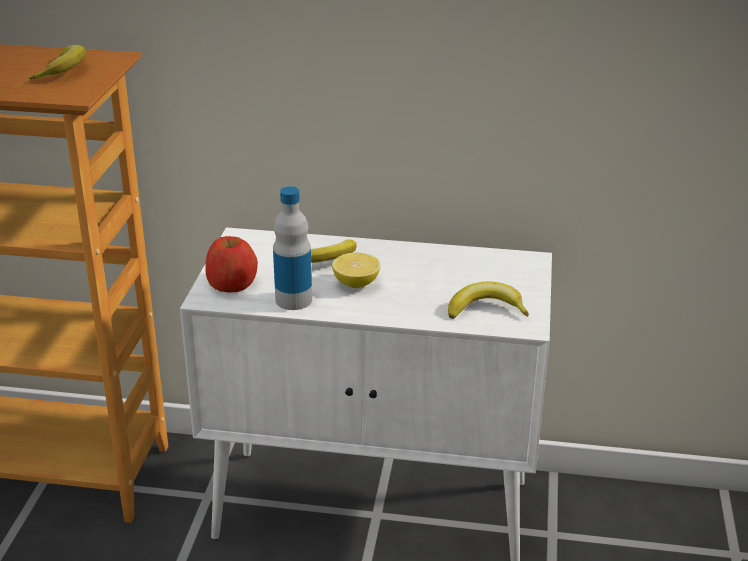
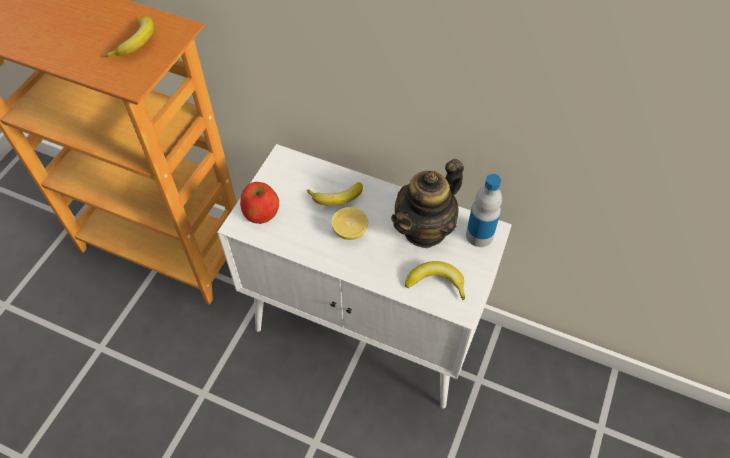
camera: 15 degrees right, 25 degrees up
(293, 300) = (299, 240): bottle -> bottle (479, 235)
(449, 269) = (425, 229): none -> teapot

